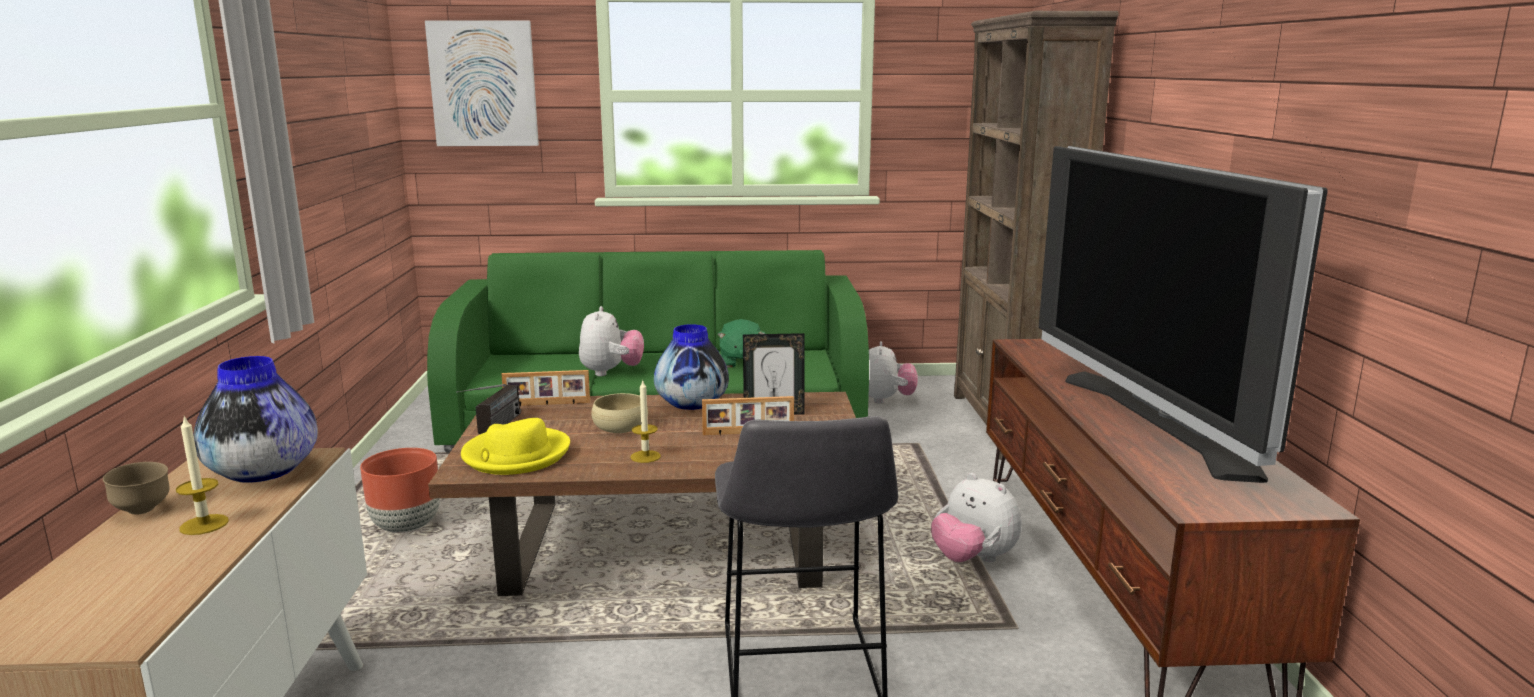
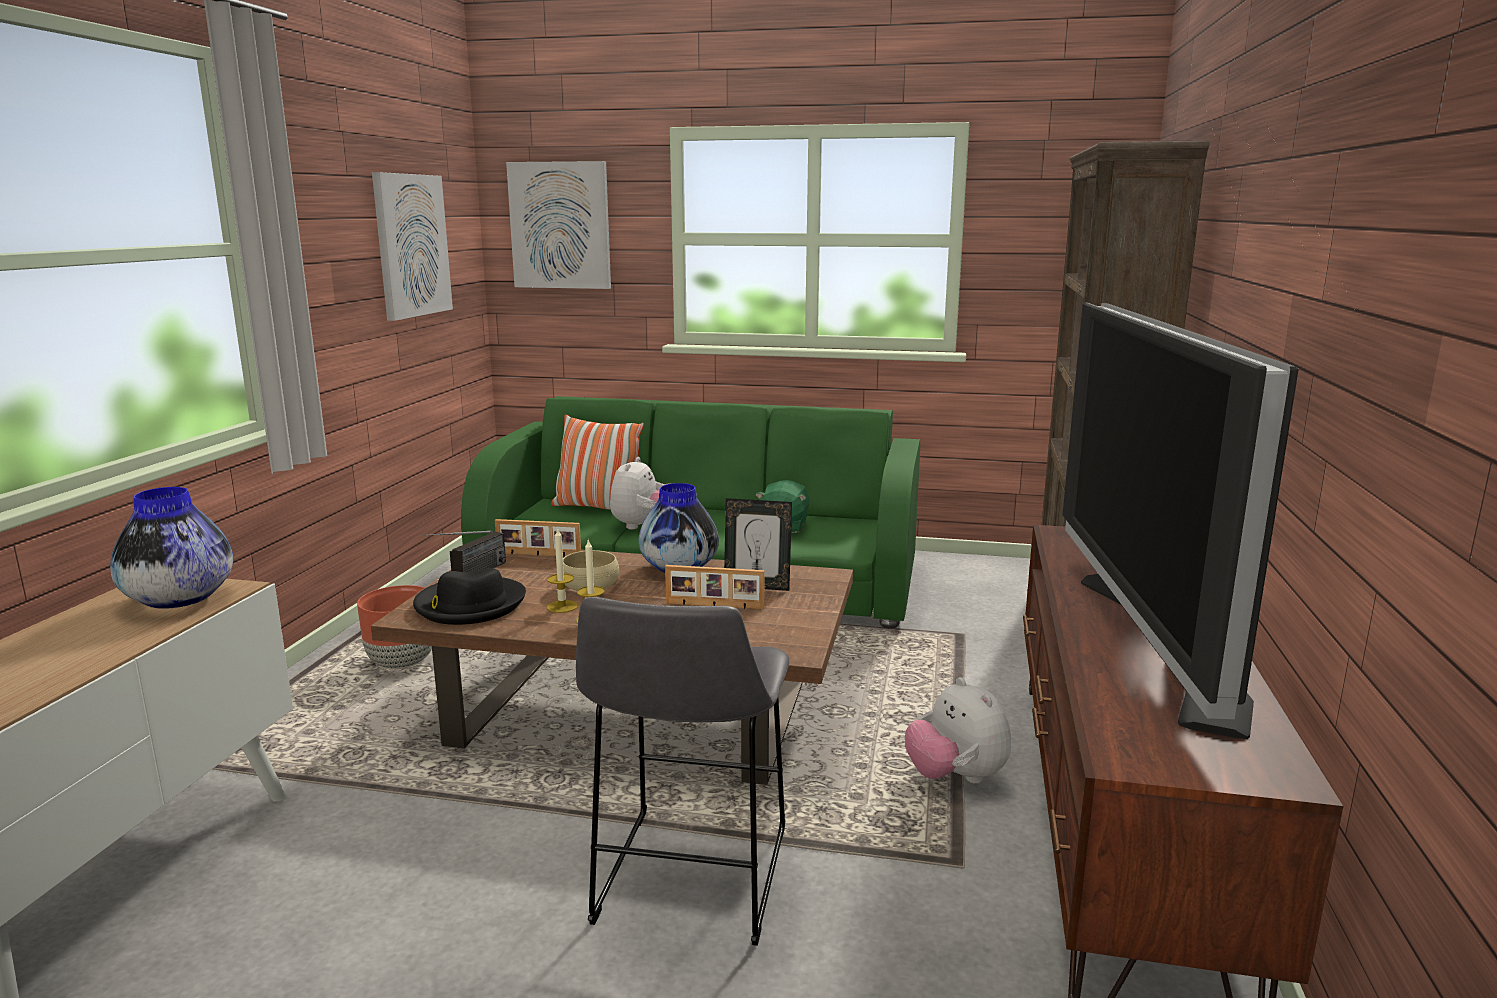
camera: 15 degrees right, 0 degrees up
(143, 511) = (54, 625): brown bowl -> none
(204, 524) = (88, 645): candle -> candle (562, 606)
(349, 105) = (411, 245): none -> picture
(515, 455) = (469, 605): yellow hat -> black hat
(552, 359) = (597, 507): none -> pillow
(887, 400) = (956, 581): plush toy -> none

